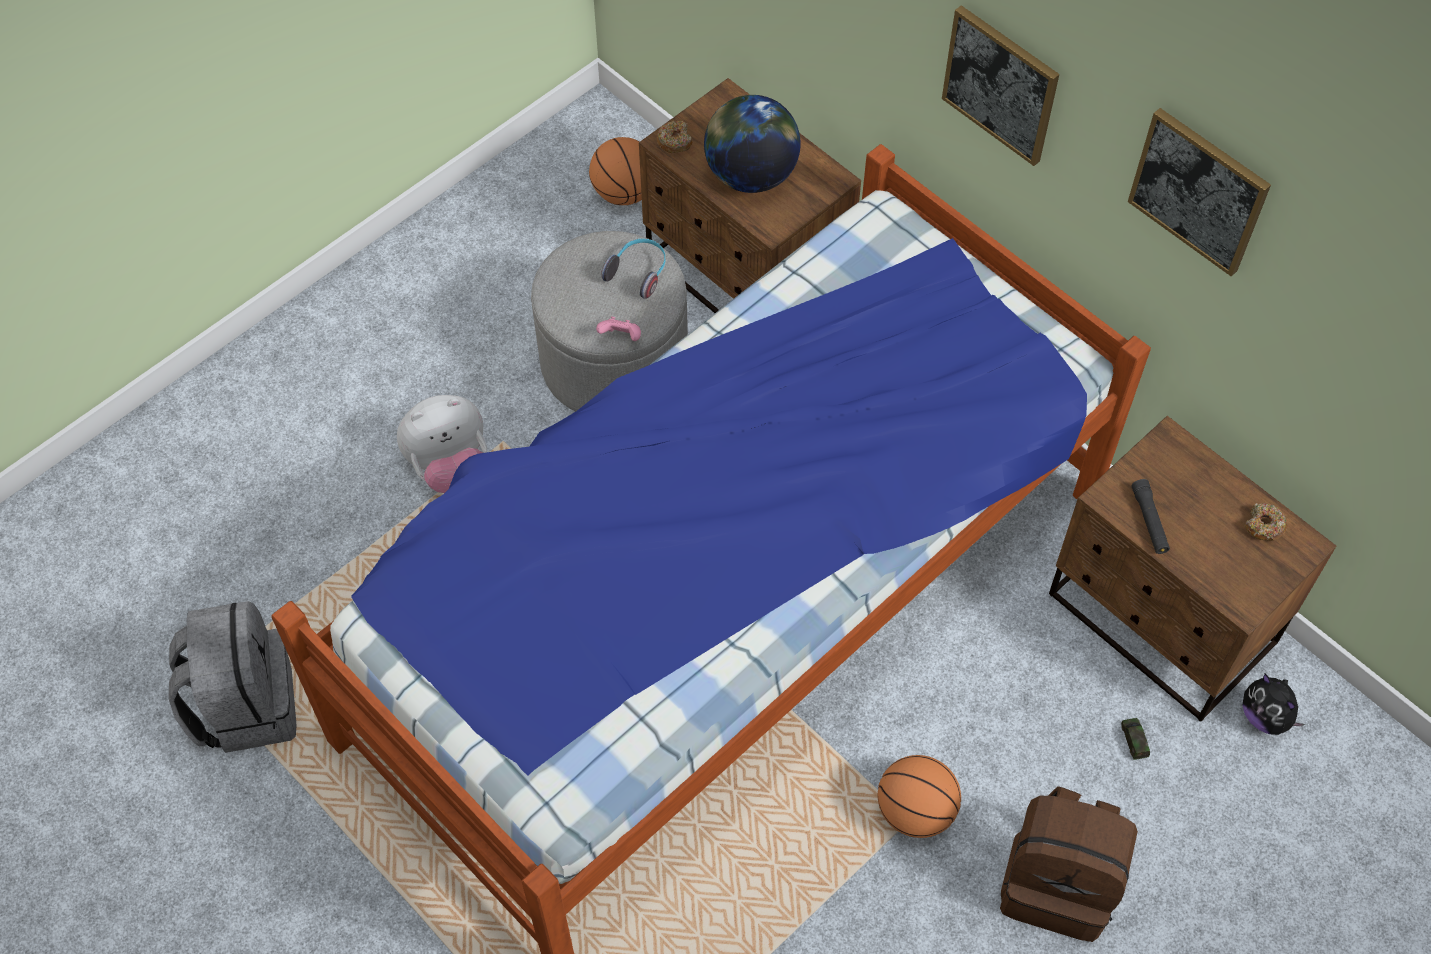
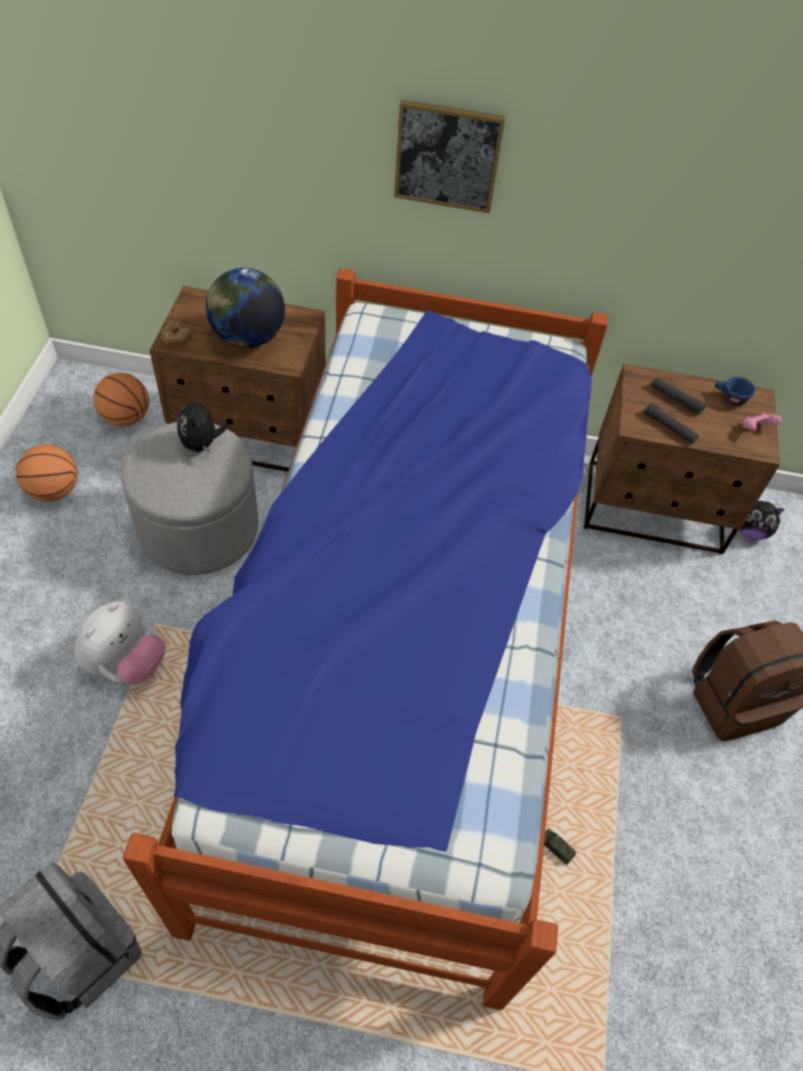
camera: 40 degrees left, 5 degrees down
(621, 337) = (222, 492): pink game controller -> pink game controller (755, 429)
(638, 273) = (202, 444): headphones -> plush toy
(915, 811) = (620, 709): basketball -> basketball (54, 491)
(1134, 741) = (699, 586): toy car -> toy car (556, 848)
(1191, 491) = (675, 399): none -> black flashlight
(1199, 190) = (646, 156): picture -> none
(1263, 526) = (729, 398): donut -> blue cup

